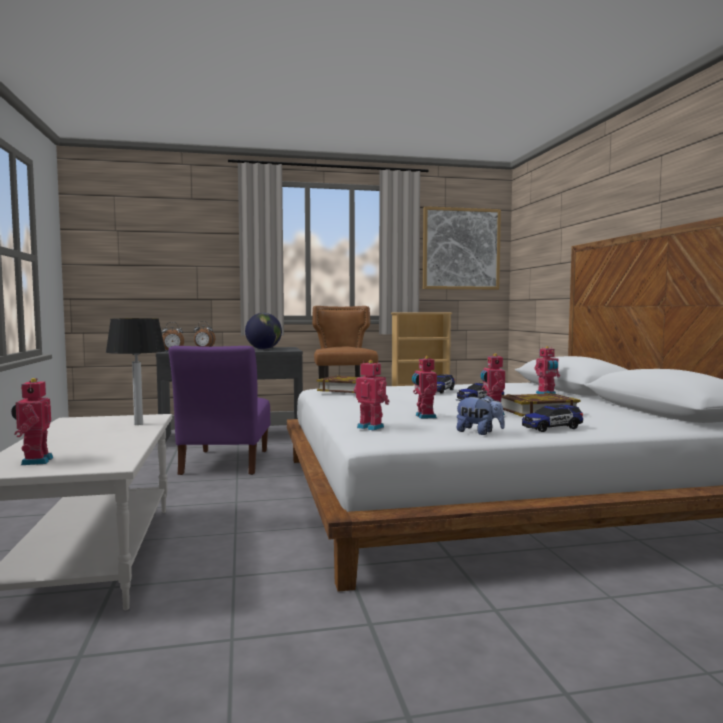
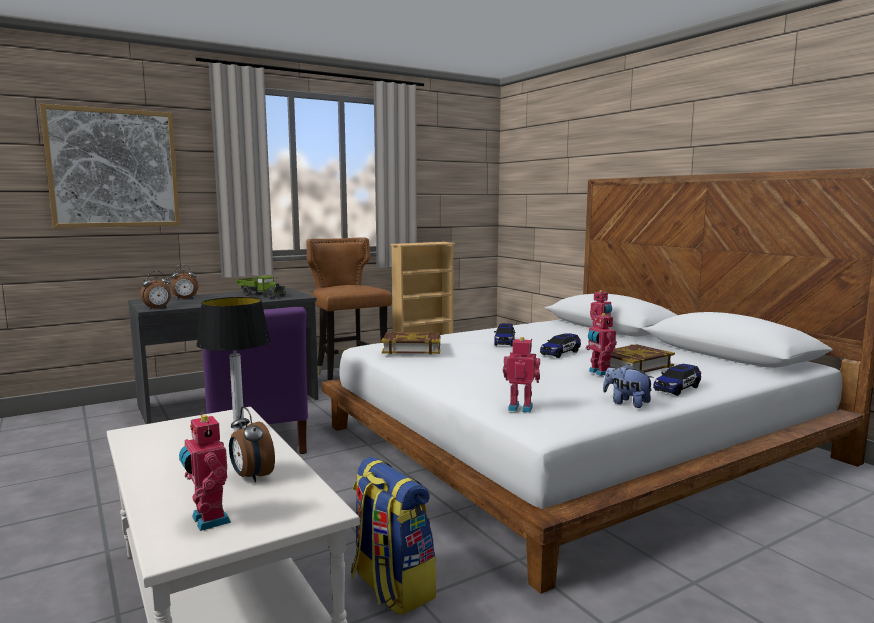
camera: 20 degrees left, 5 degrees up
(101, 445) = (251, 477): none -> alarm clock
(221, 566) = (390, 587): none -> backpack
(263, 349) = (262, 295): globe -> toy truck
(424, 416) = (543, 384): toy robot -> none
(461, 249) = (453, 171): picture -> picture (113, 168)
(479, 432) = (626, 403): plush toy -> plush toy turned 150 degrees counterclockwise

